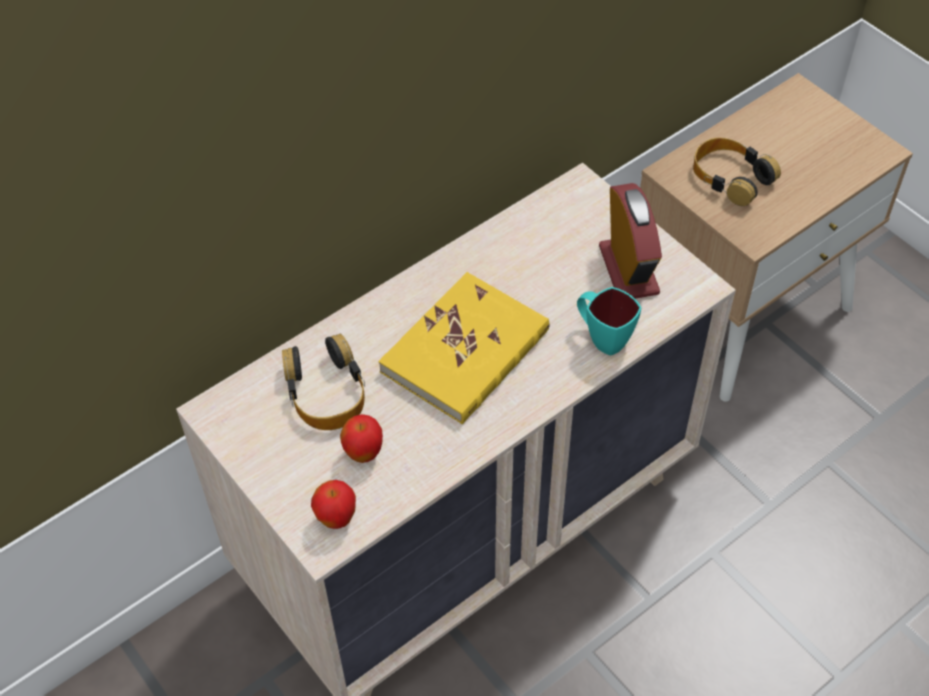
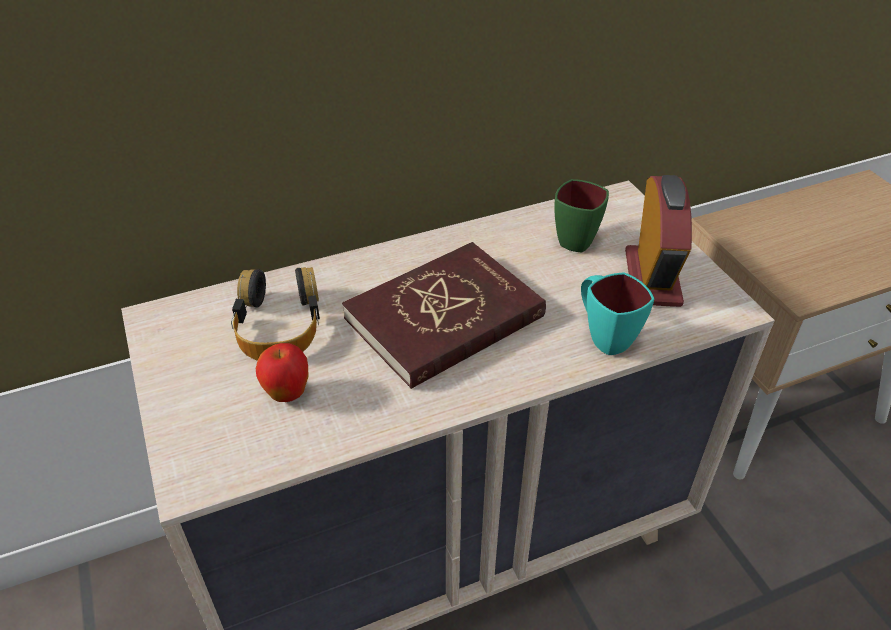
camera: 15 degrees right, 10 degrees down
(336, 519) = (221, 457): apple -> none
(465, 352) = (445, 318): yellow book -> red book
(555, 240) = (579, 237): none -> green mug
(730, 177) = (784, 239): headphones -> none

